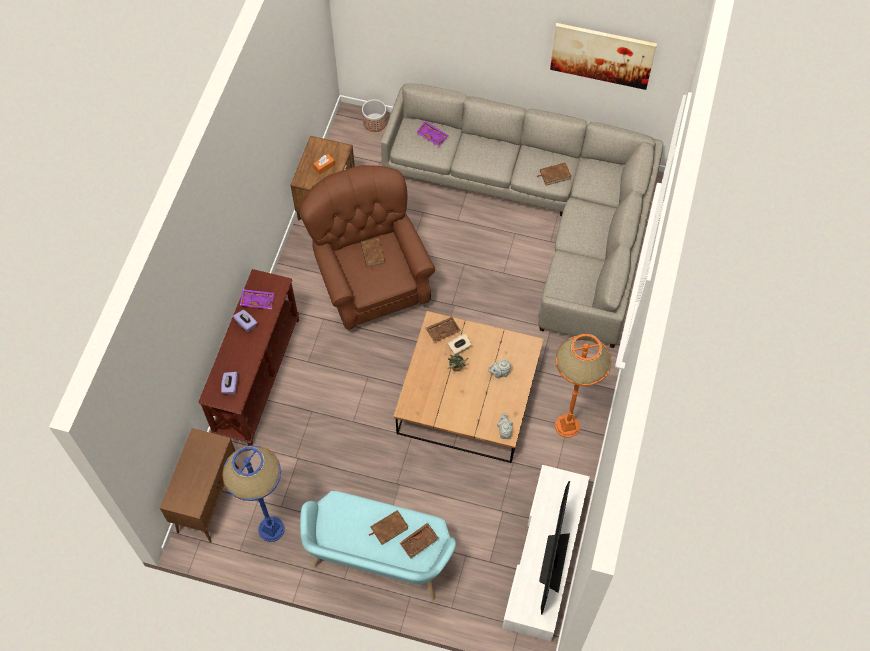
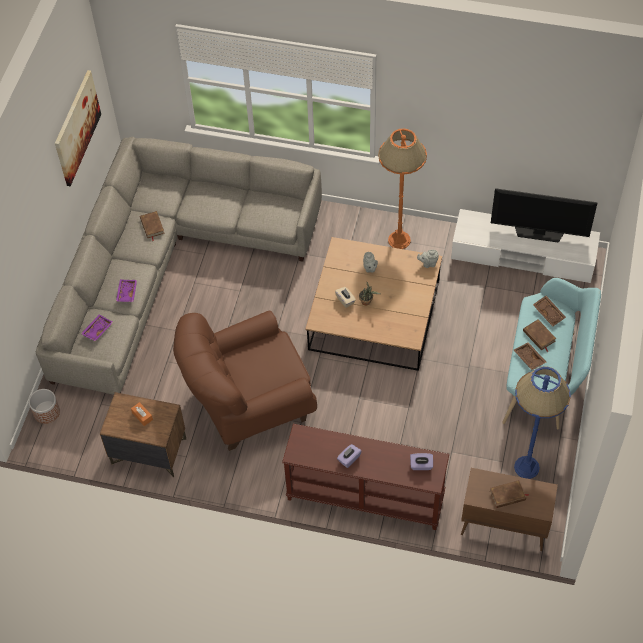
camera: 90 degrees left, 5 degrees down
(257, 300) = (321, 451): purple tray -> purple tray (126, 293)
(372, 254) = (249, 369): brown book -> brown book (507, 495)
(442, 331) = (327, 314): brown tray -> brown tray (528, 359)

